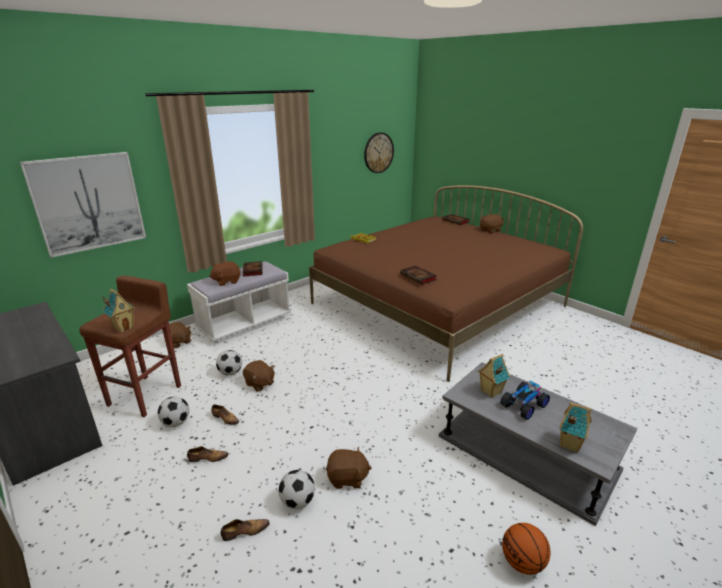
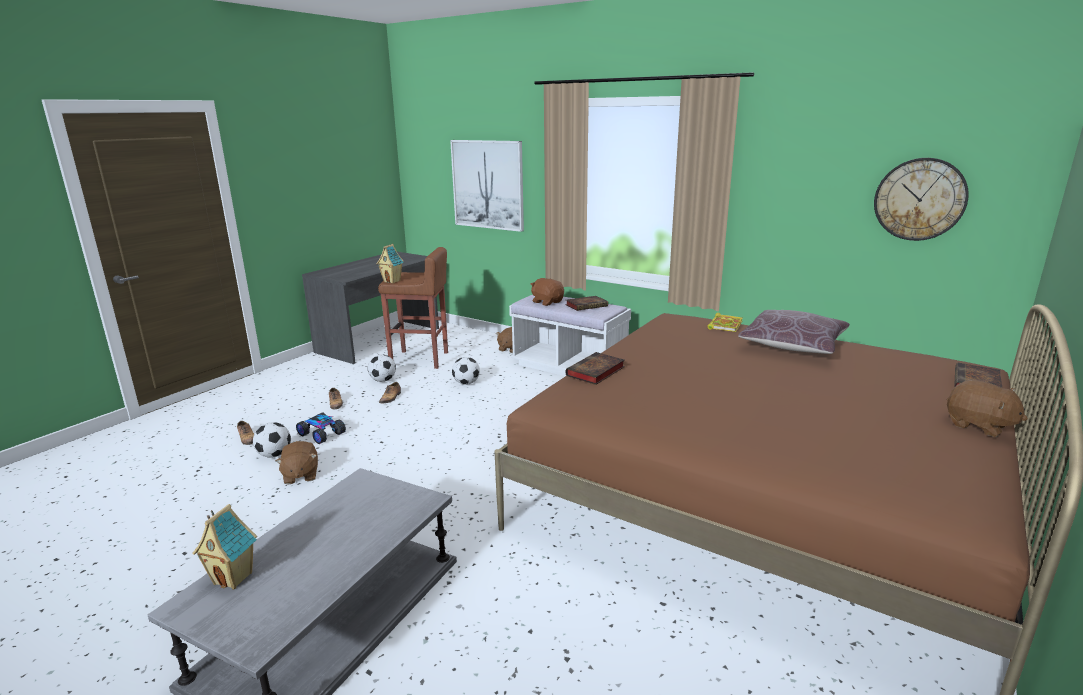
camera: 75 degrees right, 5 degrees down
(259, 384) = (451, 400): brown plush toy -> none
(402, 234) = (792, 345): none -> brown pillow
(490, 392) = (368, 505): toy house -> none
(522, 562) = (145, 609): basketball -> none
(523, 405) = (333, 535): toy car -> toy car (322, 434)

